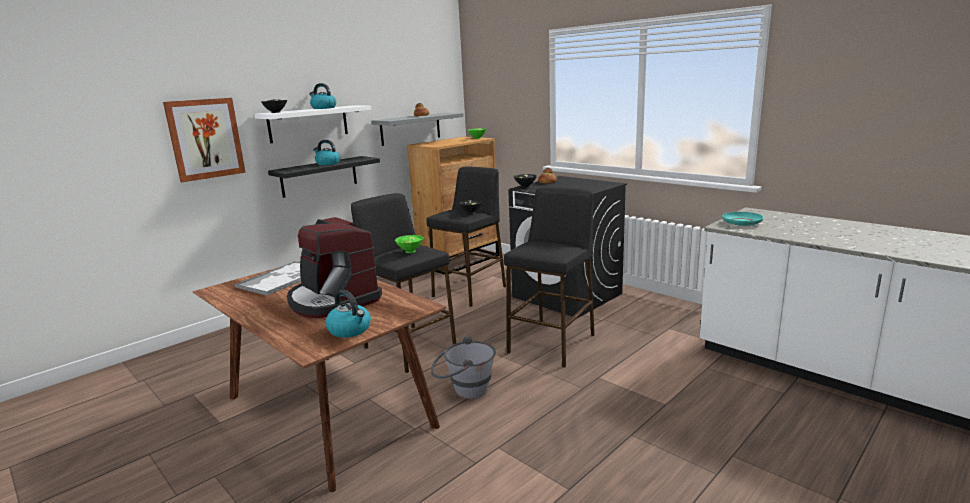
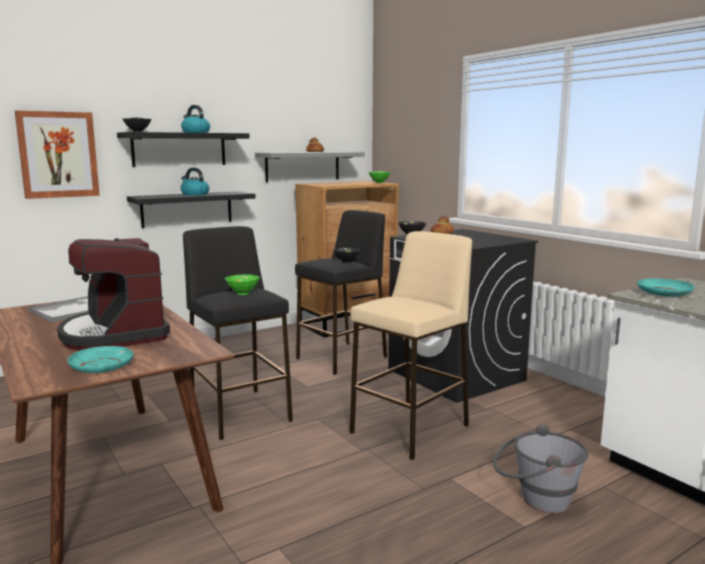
camera: 10 degrees right, 5 degrees down
(308, 124) = (179, 149): white shelf -> black shelf
(350, 330) = (102, 367): kettle -> turquoise plate
(464, 390) = (275, 470): grey bucket -> grey bucket (535, 499)
(552, 343) = (410, 429): black stool -> beige stool

